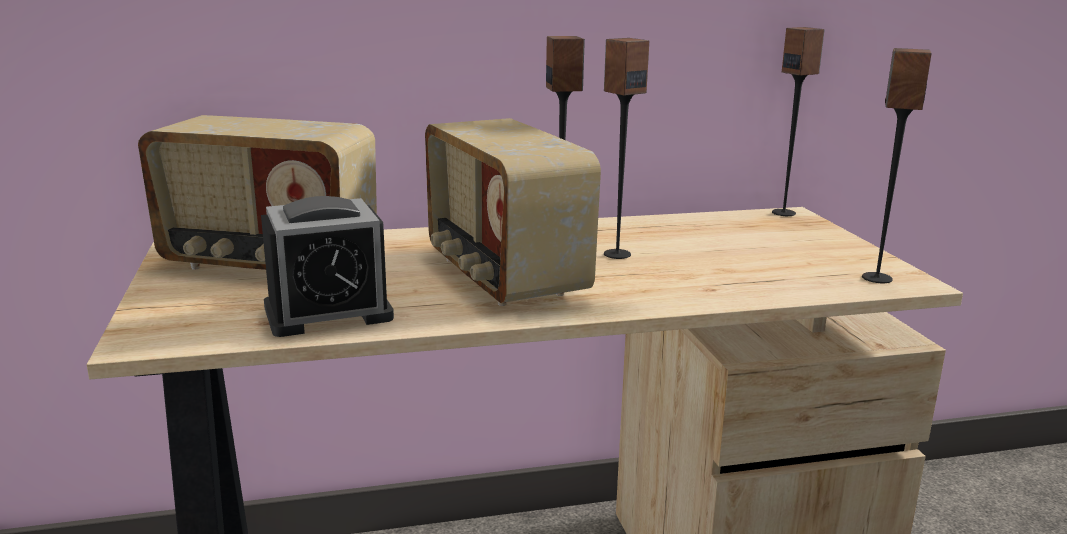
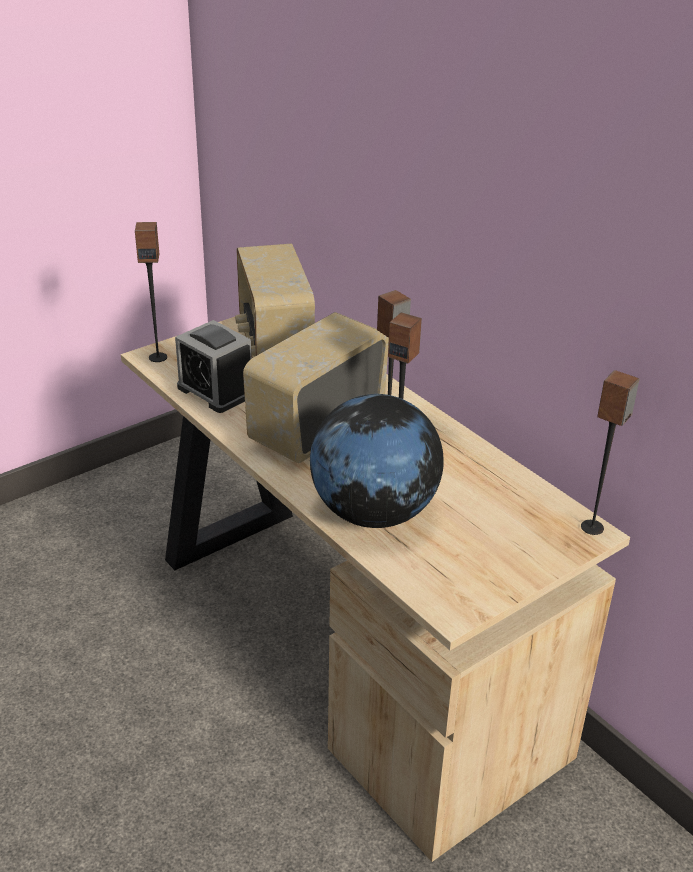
camera: 65 degrees right, 15 degrees up
(711, 281) = (373, 512): none -> globe
(876, 278) = (446, 592): speaker -> speaker (158, 357)

